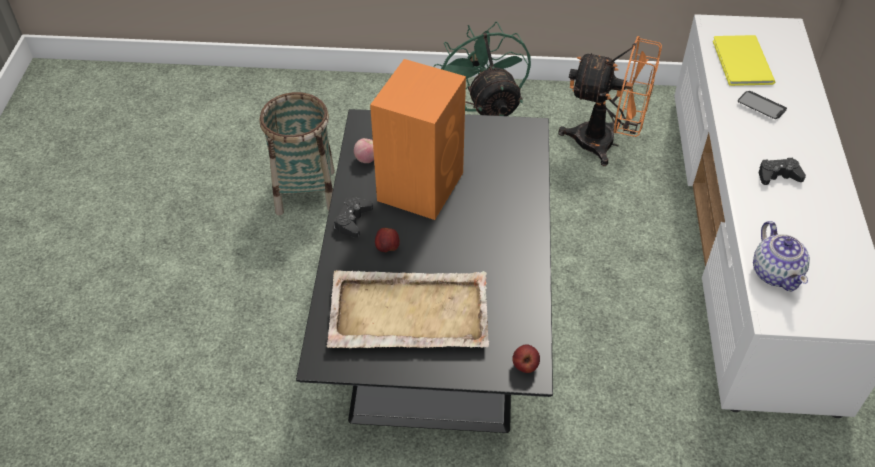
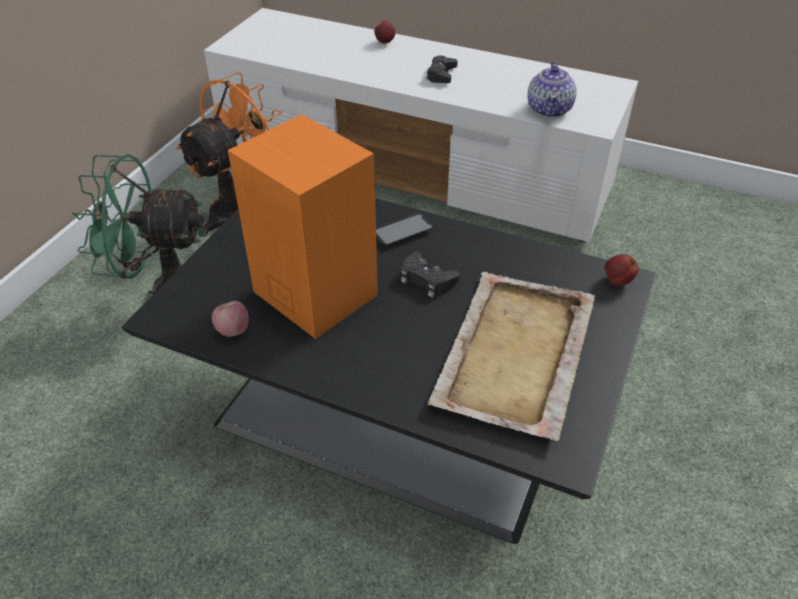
camera: 70 degrees left, 5 degrees down
(305, 191) = (111, 497): basket -> none
(353, 220) = (336, 371): black game controller -> black game controller (427, 279)
(387, 248) = (403, 348): apple -> apple (385, 42)
(740, 63) = (291, 49): yellow book -> none
(761, 106) = (353, 56): phone -> phone (401, 230)
(775, 272) = (549, 109): teapot -> teapot turned 90 degrees clockwise

